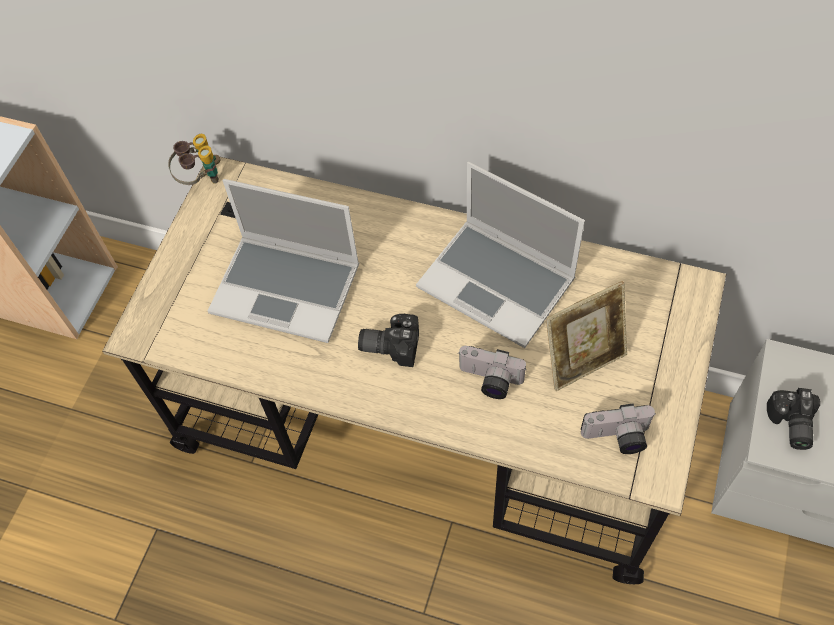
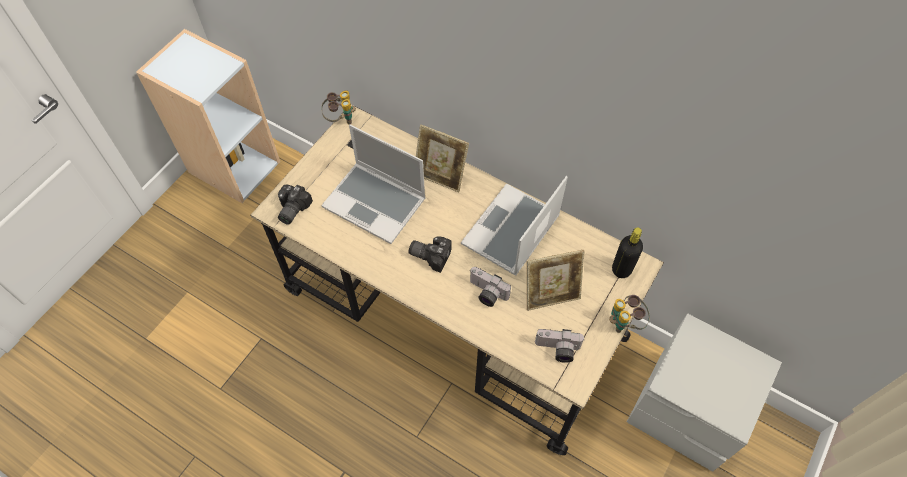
camera: 10 degrees right, 0 degrees up
(371, 227) = (440, 176): none -> picture frame
(498, 283) = (511, 232): laptop -> laptop turned 75 degrees clockwise
(671, 298) = (621, 269): none -> black bottle
(700, 372) = (625, 322): none -> binoculars
(790, 425) = (684, 373): camera -> camera (291, 209)

